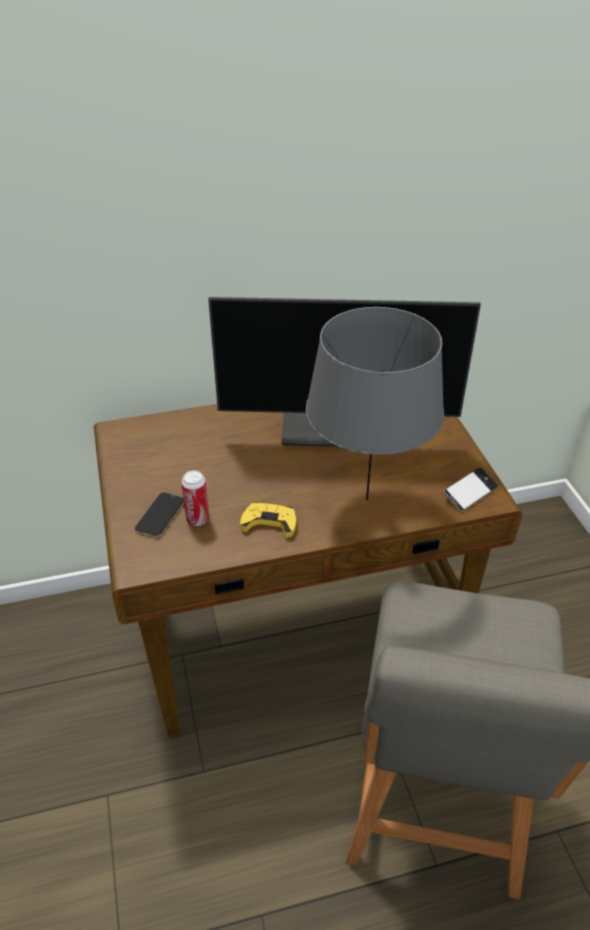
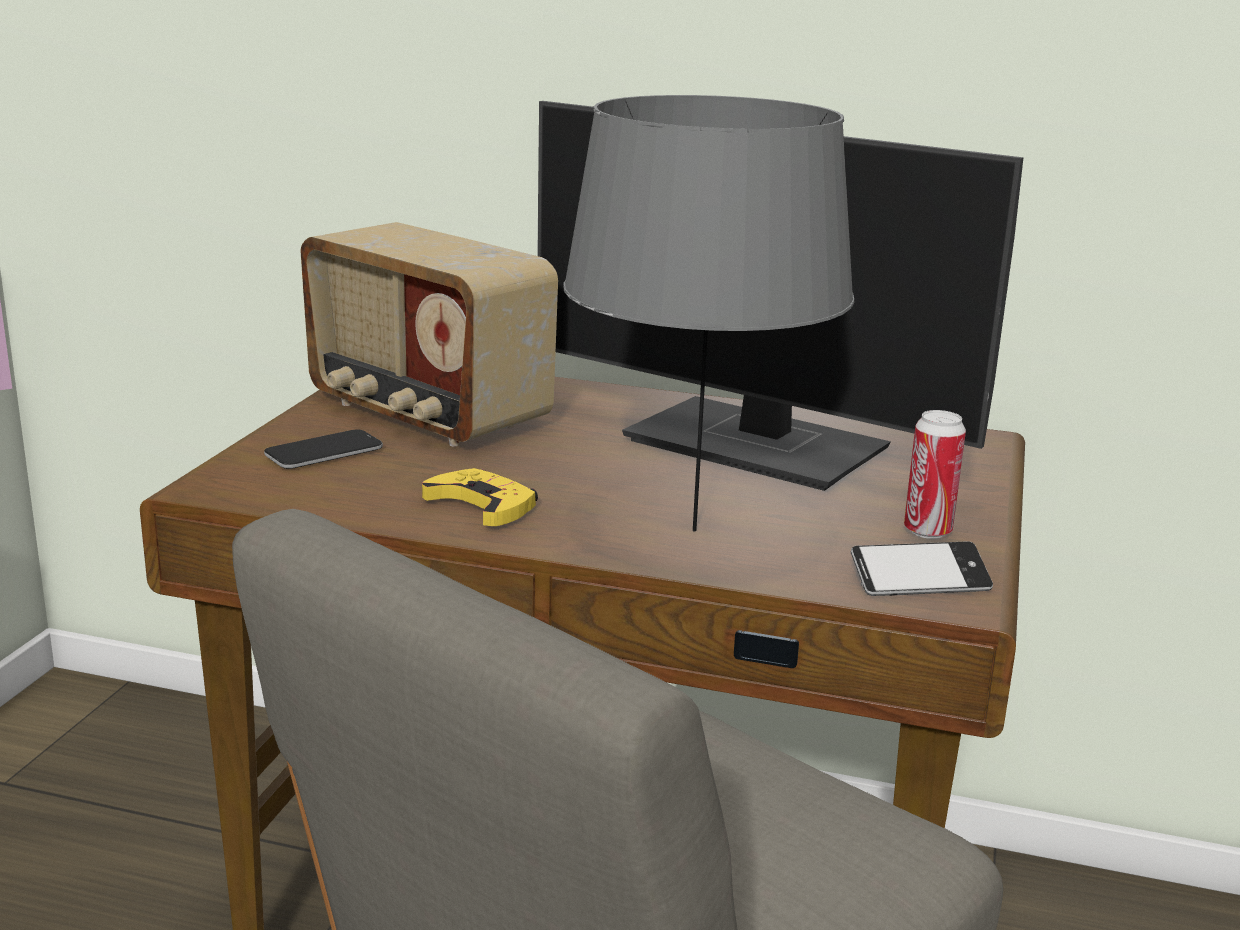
camera: 30 degrees right, 20 degrees down
(175, 464) = (425, 414): none -> radio
(198, 519) = (373, 471): can -> can (927, 531)

